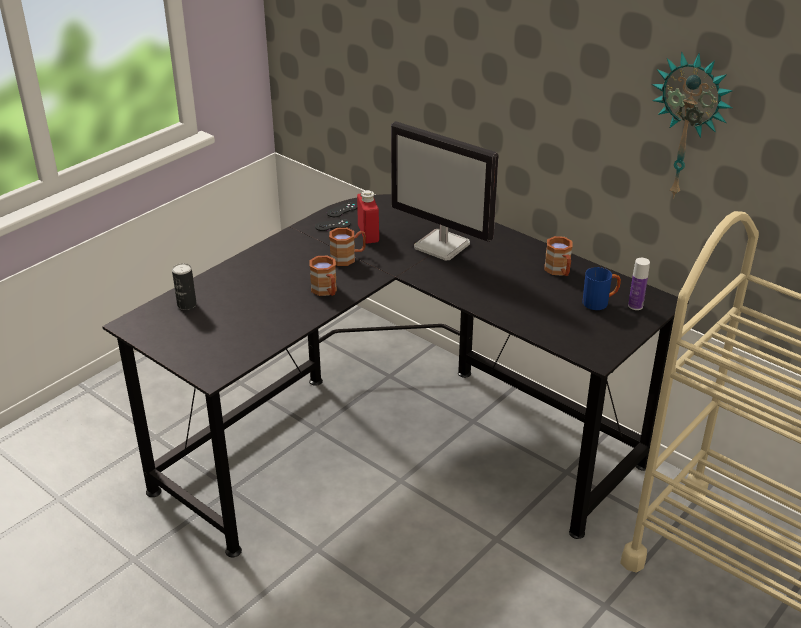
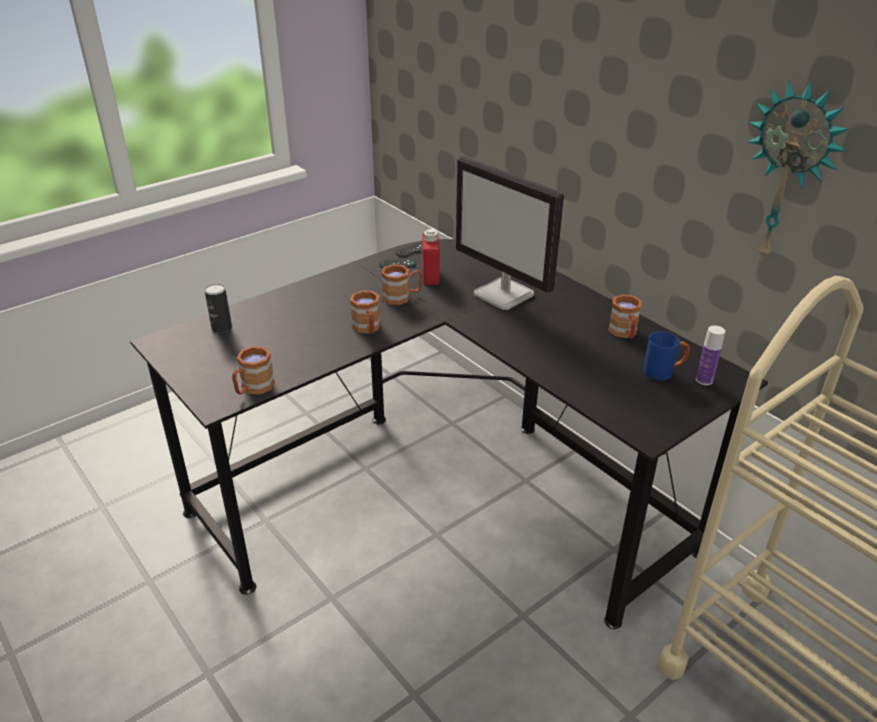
camera: 10 degrees right, 0 degrees up
(240, 357) = (253, 388): none -> brown mug

